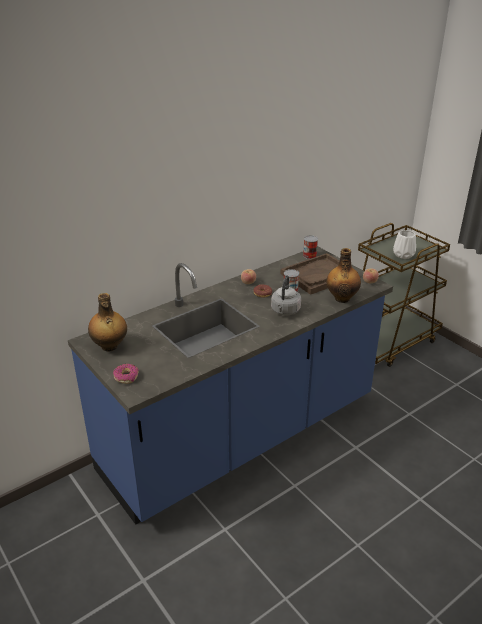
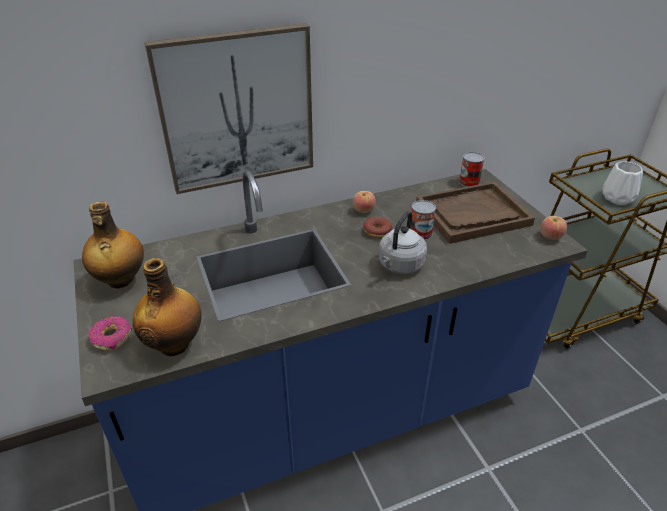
camera: 15 degrees right, 5 degrees up
(168, 225) = (237, 109): none -> picture
(342, 298) = (497, 257): bottle -> bottle (175, 344)

